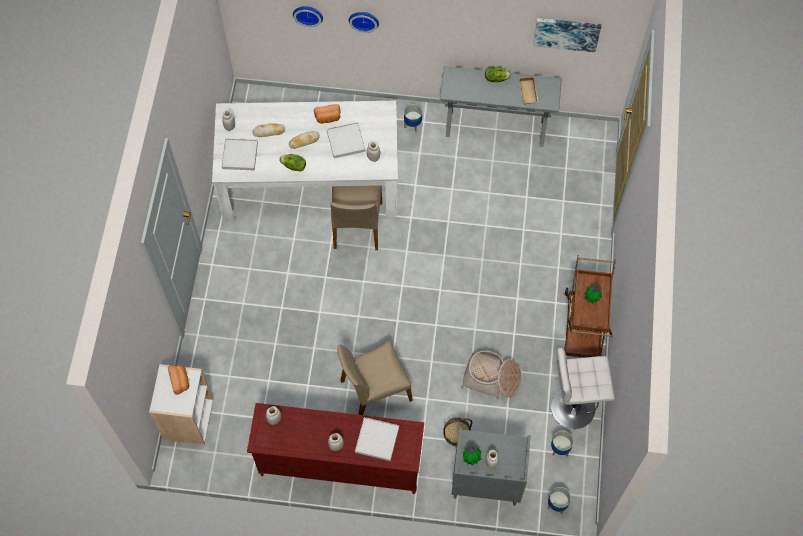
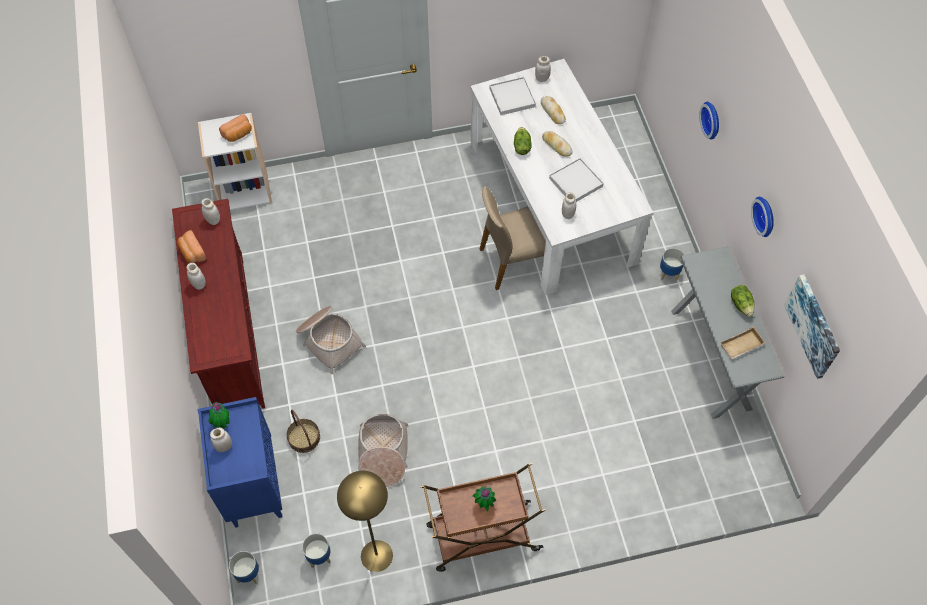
camera: 70 degrees right, 5 degrees down
(308, 14) = (689, 68): wall clock -> wall clock (766, 216)
(328, 118) = (596, 157): bread -> bread (192, 253)
(374, 389) = (329, 340): beige chair -> basket
(377, 439) = (217, 320): white tray -> none
(485, 482) = (253, 486): grey cabinet -> blue cabinet
(572, 407) = (376, 555): white stool -> yellow floor lamp

